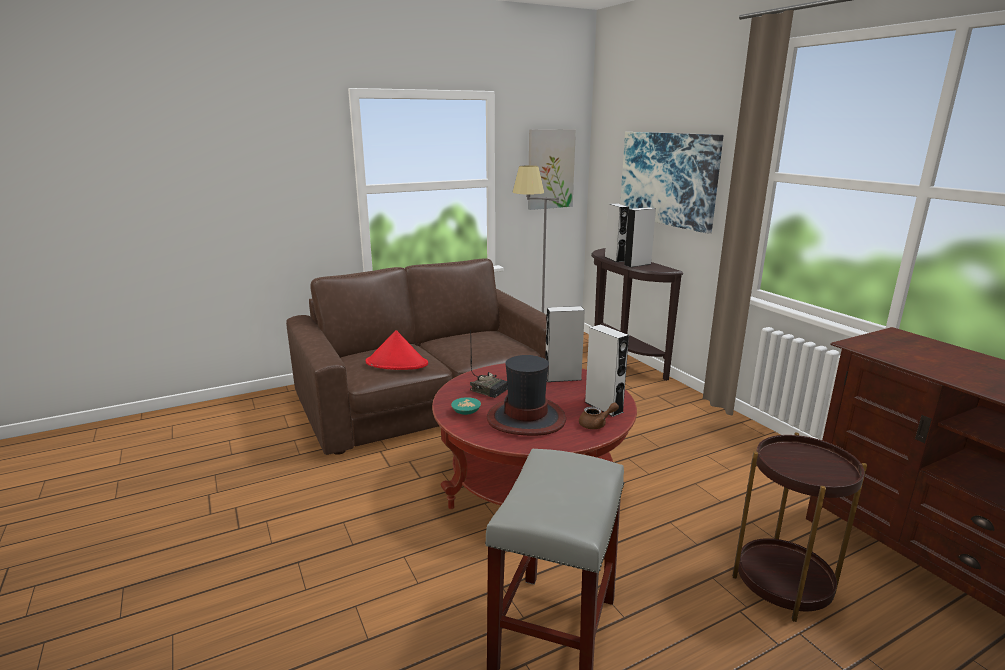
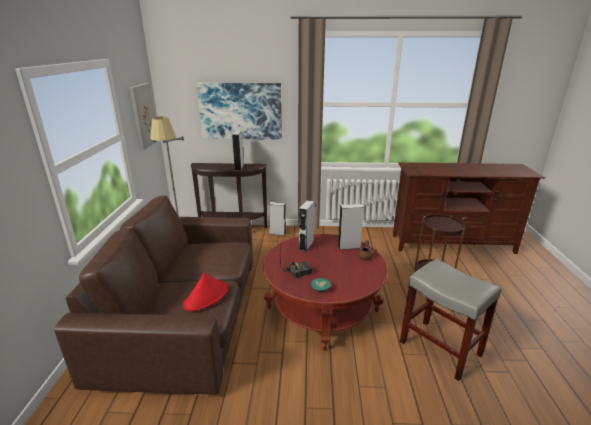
camera: 60 degrees left, 5 degrees up
(526, 418) = (344, 272): hat -> none
(614, 259) = (219, 168): grey speaker -> grey speaker (277, 233)

